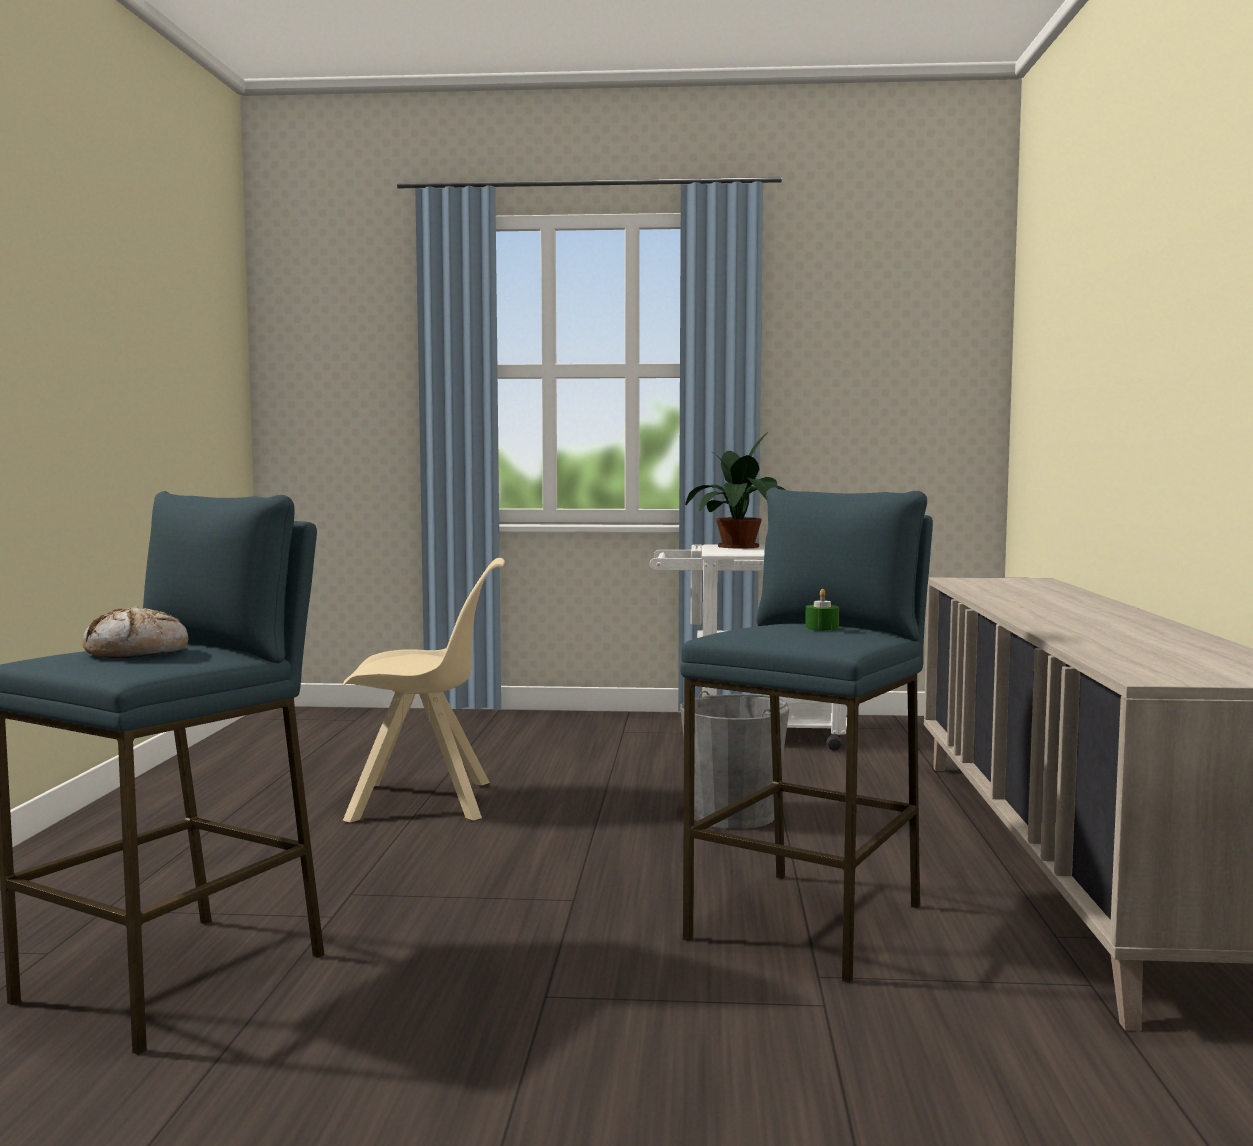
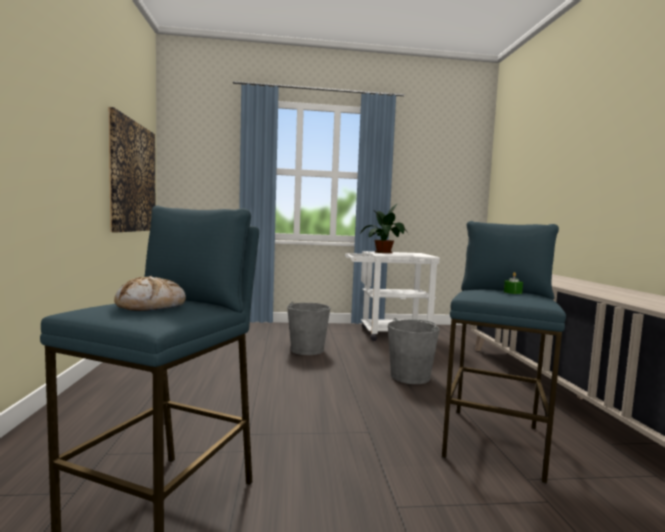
camera: 10 degrees left, 0 degrees up
(191, 407) = (133, 177): none -> picture
(425, 802) = (261, 372): beige chair -> none
(545, 763) = (307, 350): none -> grey bucket

